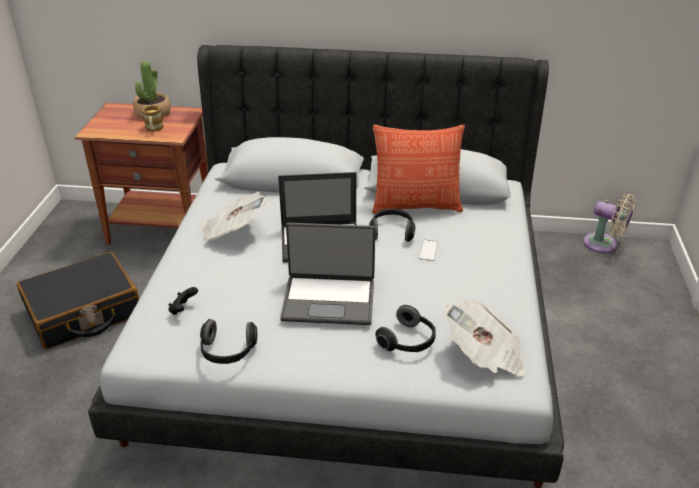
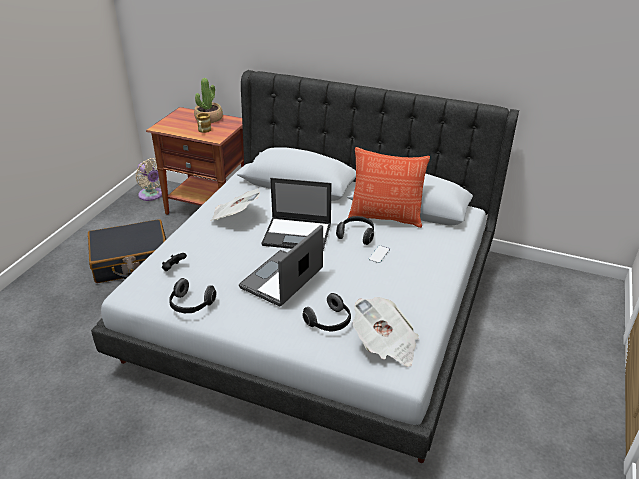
camera: 15 degrees right, 0 degrees up
(329, 300) = (283, 280): laptop -> laptop turned 105 degrees clockwise
(604, 245) = (562, 276): beige fan -> beige fan (152, 195)

